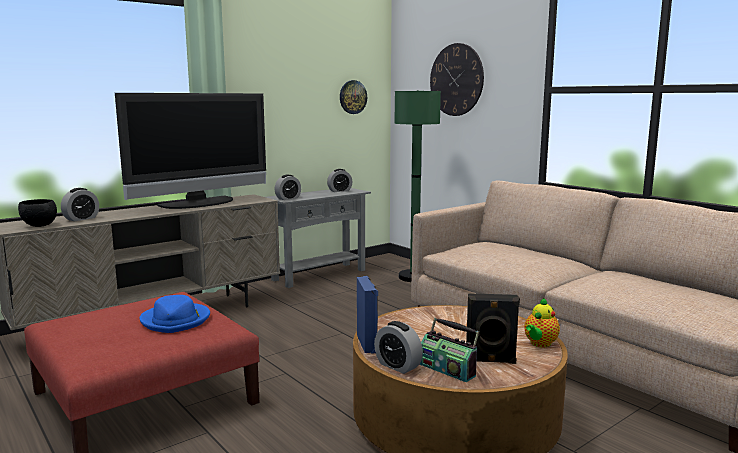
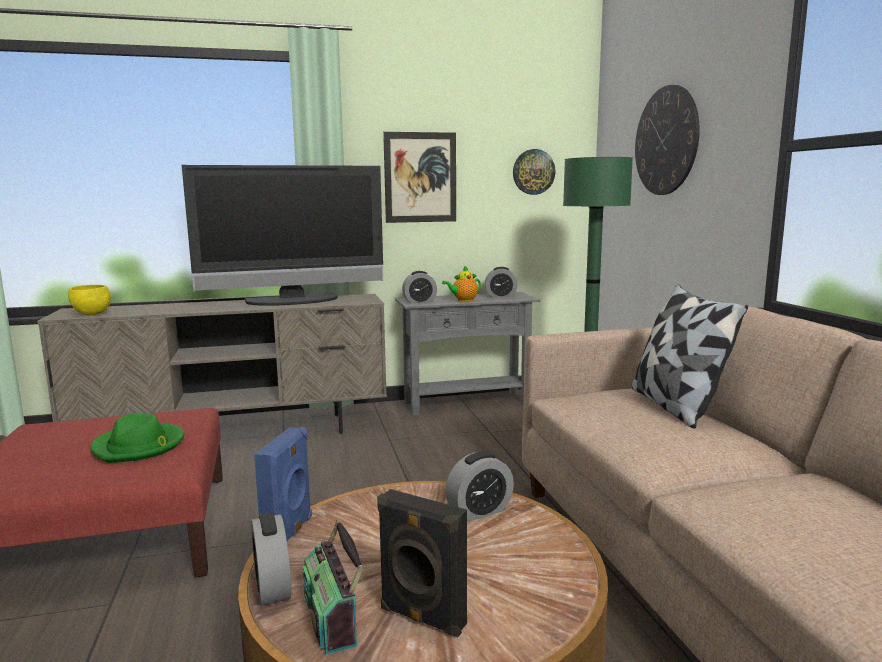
camera: 25 degrees right, 0 degrees up
(40, 225) = (92, 314): black bowl -> yellow bowl
(81, 219) = (144, 309): alarm clock -> alarm clock (479, 511)
(176, 320) = (139, 446): blue hat -> green hat
(277, 101) = (420, 177): none -> picture
(515, 248) = (675, 407): none -> pillow
(539, 344) = (550, 603): teapot -> teapot (463, 300)

